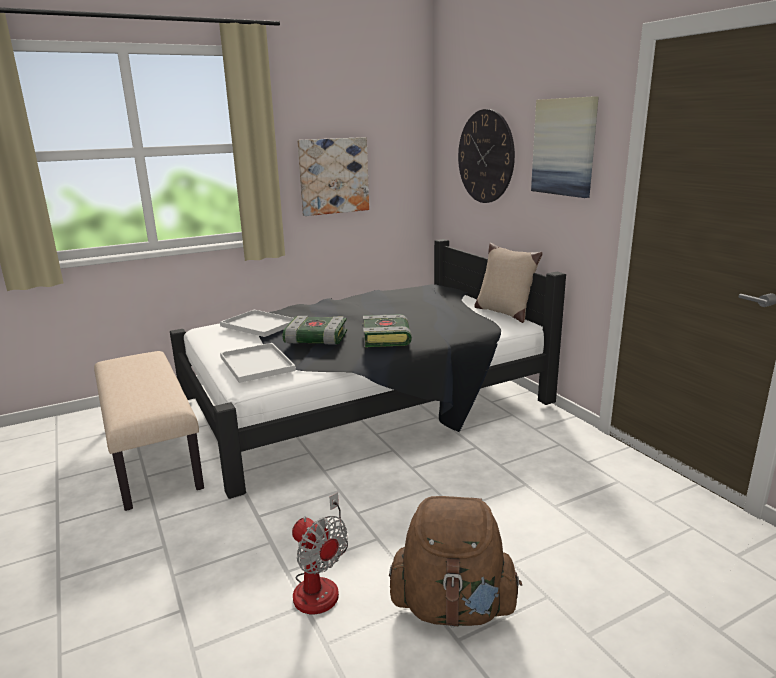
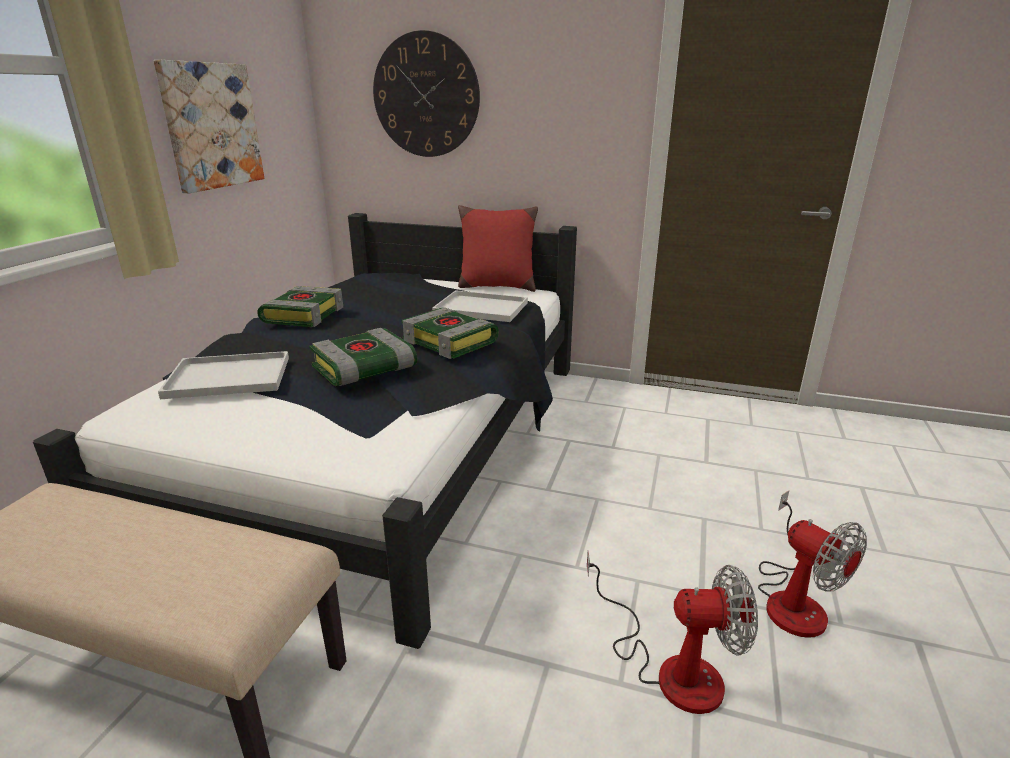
camera: 45 degrees left, 5 degrees up
(258, 364) = (348, 428): white tray -> white tray (483, 308)
(346, 302) = (303, 315): none -> book
(453, 607) = (793, 599): brown backpack -> fan
(504, 312) = (496, 286): beige pillow -> red pillow
(564, 147) = (562, 77): picture -> none

